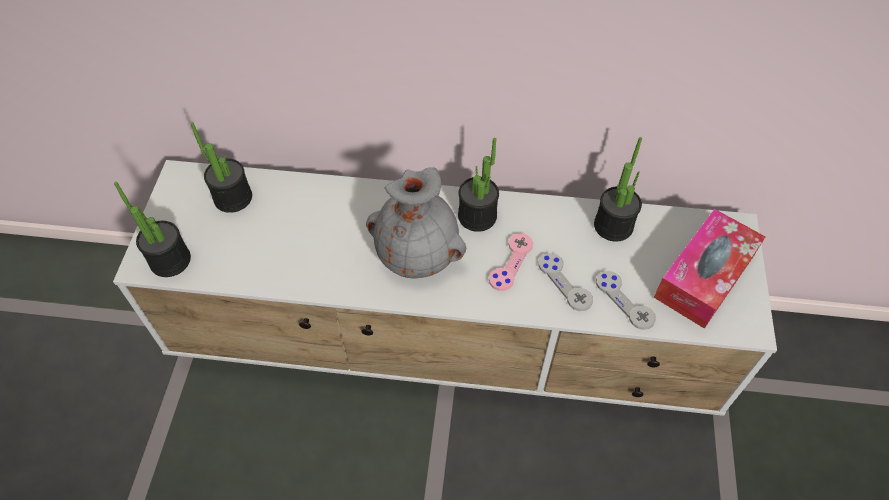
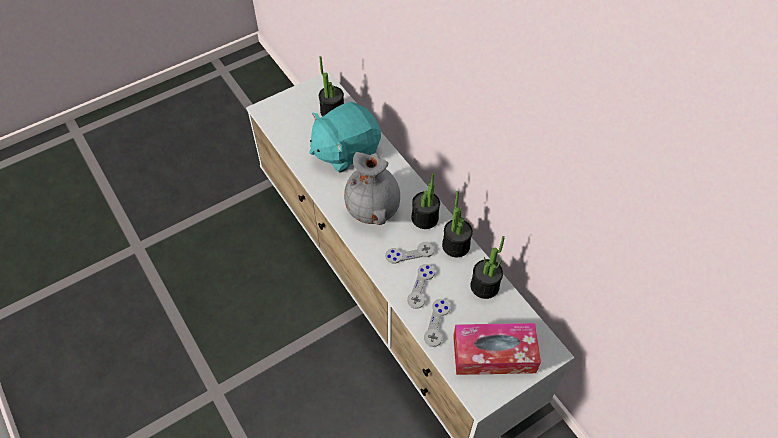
camera: 50 degrees right, 0 degrees up
(170, 260) = (275, 117): potted plant -> potted plant (456, 245)
(305, 224) = (345, 150): none -> turquoise plush toy
(511, 262) = (409, 253): pink game controller -> grey game controller

